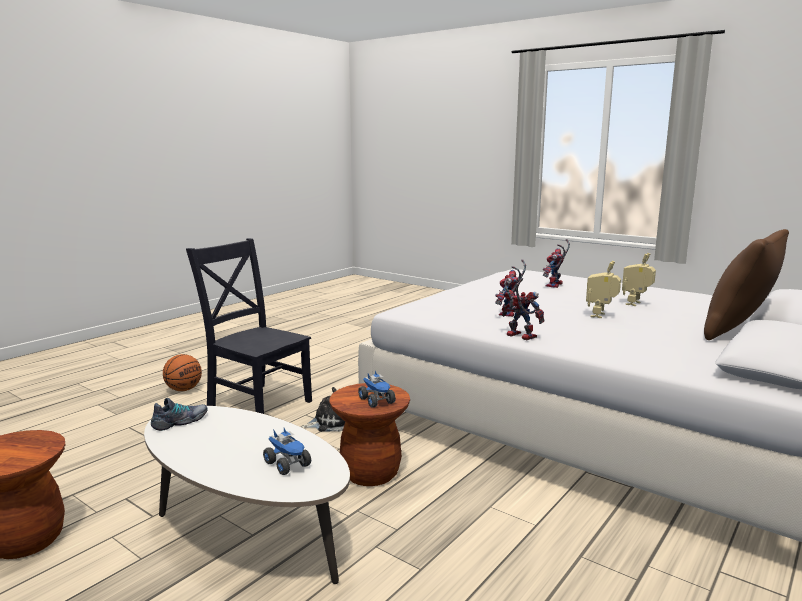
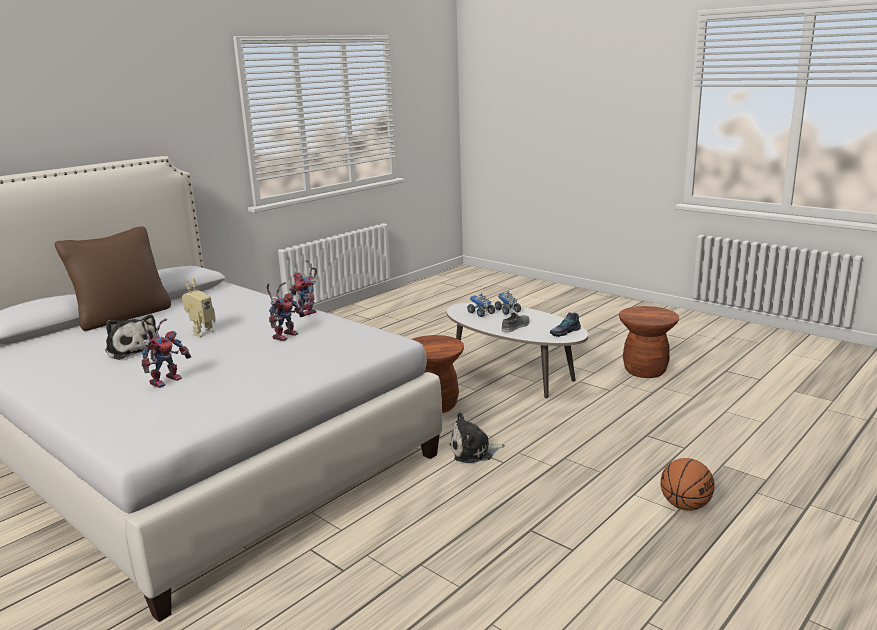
camera: 175 degrees left, 5 degrees up
(243, 432) = (516, 326): none -> grey shoe
(257, 402) = (568, 480): black chair -> none
(377, 401) = (426, 343): toy truck -> toy truck (507, 311)
(636, 304) = (132, 349): toy robot -> plush toy

